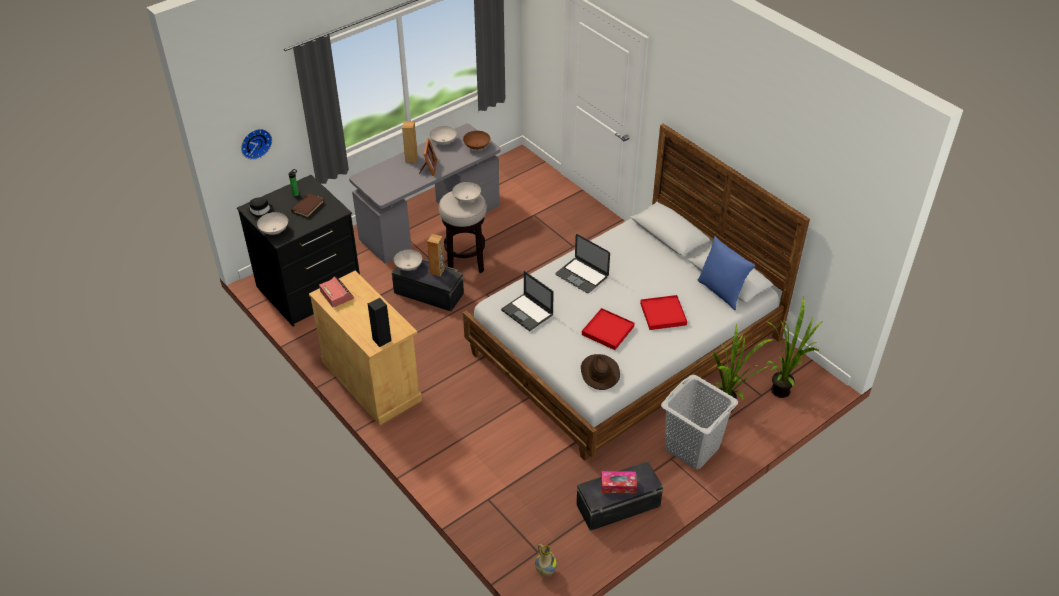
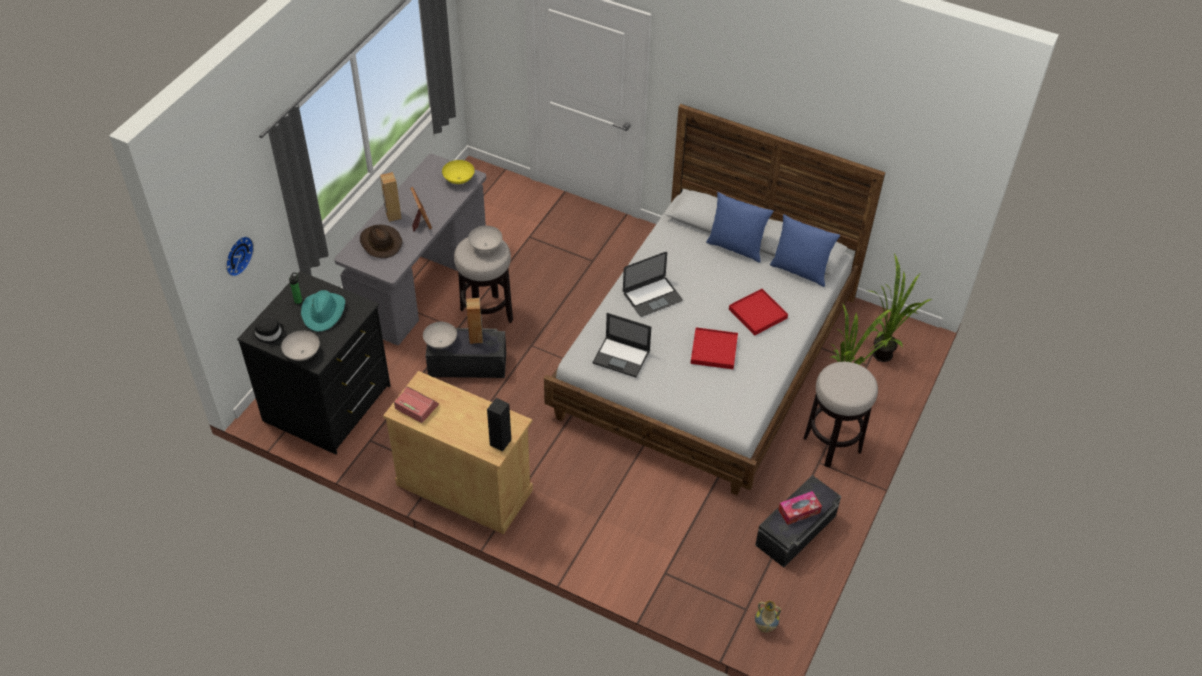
camera: 25 degrees left, 5 degrees up
(308, 207) = (323, 312): brown book -> turquoise hat
(443, 142) = (417, 184): white bowl -> none
(476, 146) = (458, 179): brown bowl -> yellow bowl
(582, 275) = (652, 296): laptop -> laptop turned 45 degrees counterclockwise
(599, 373) = (732, 399): brown hat -> brown hat (380, 243)
(676, 258) = (736, 247): none -> blue pillow
(692, 448) = (832, 444): grey laundry basket -> stool

